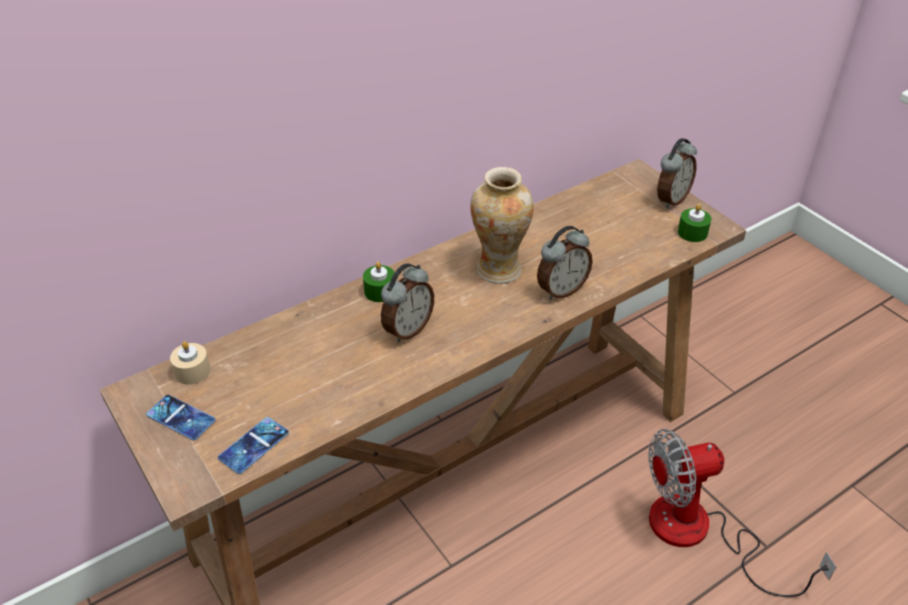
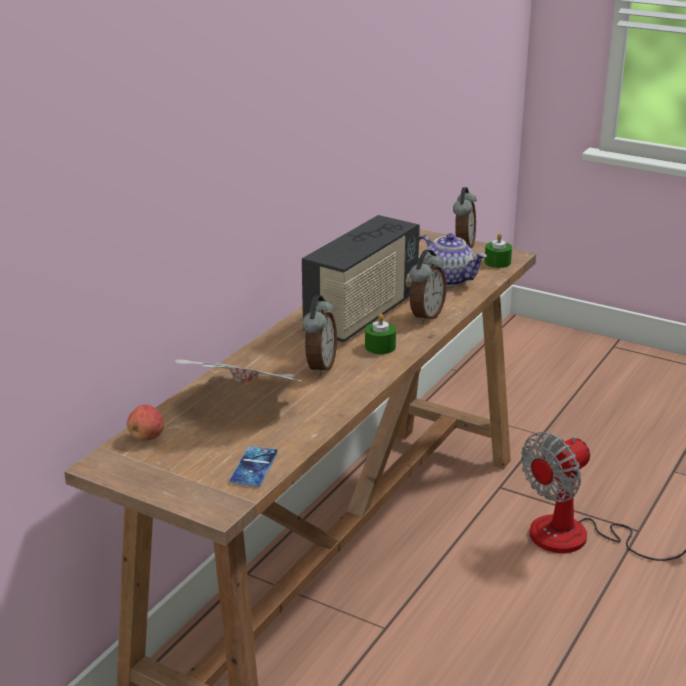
camera: 25 degrees left, 15 degrees down
(181, 418) = (166, 468): phone -> none
(192, 371) = (147, 437): beige candle -> apple
(309, 354) = (246, 401): none -> newspaper
(380, 291) = (272, 349): green candle -> green candle (380, 347)
(499, 270) = (363, 315): vase -> radio
(622, 243) = (449, 279): none -> teapot

